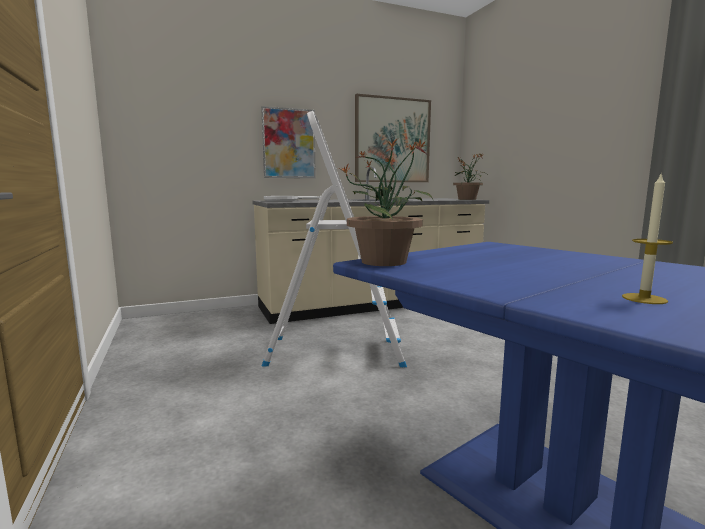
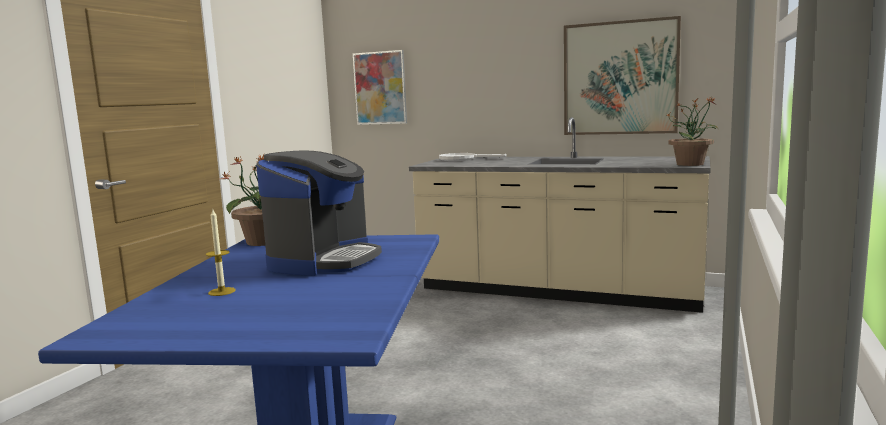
camera: 45 degrees right, 0 degrees up
(289, 143) = (484, 93): picture -> picture (380, 88)
(337, 351) = (420, 326): white step ladder -> none
(536, 263) = (324, 260): none -> coffee machine

